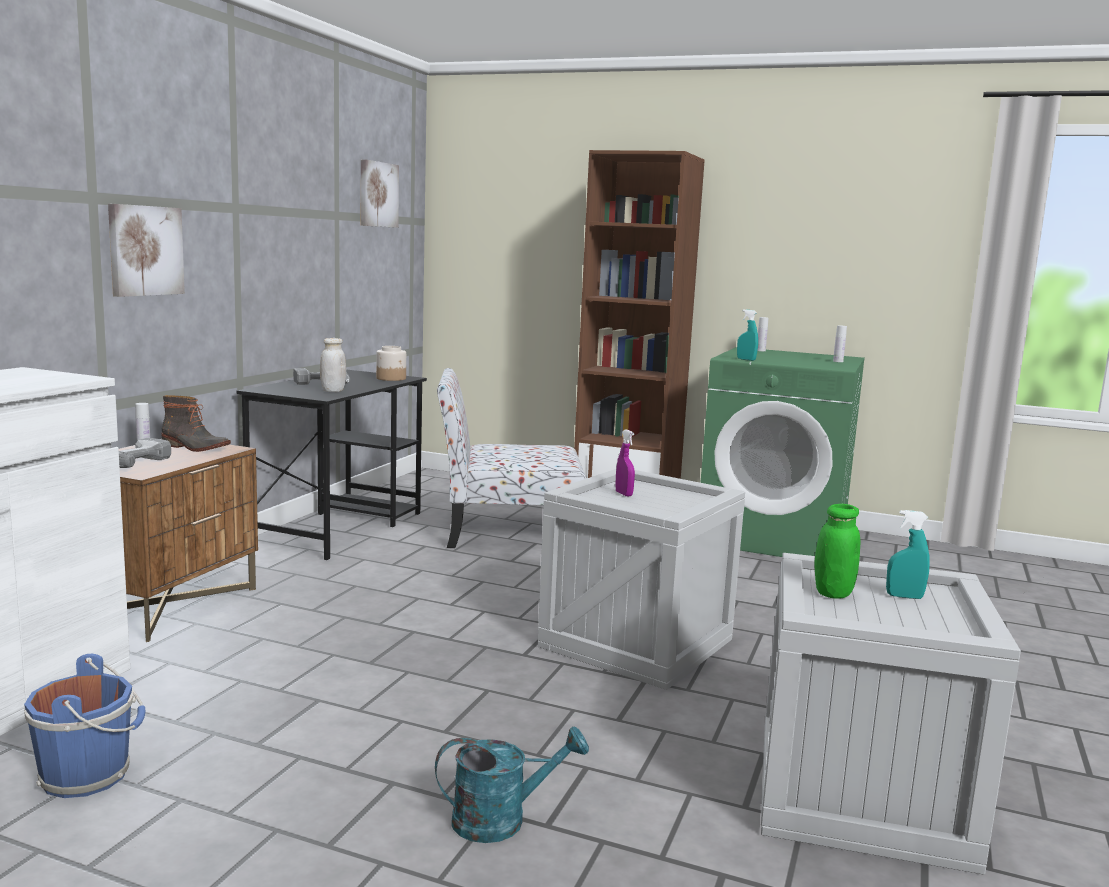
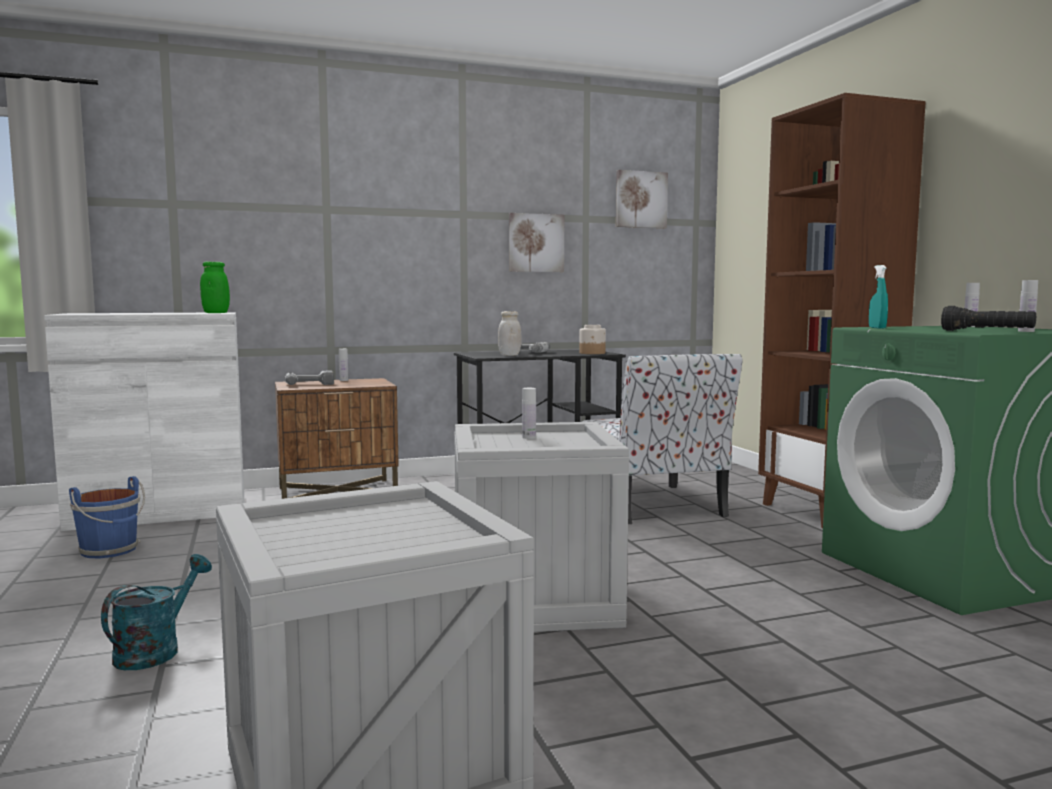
camera: 50 degrees right, 5 degrees down
(145, 250) = (368, 245): picture -> picture (536, 243)
(194, 447) = (367, 382): boot -> none
(502, 820) = (155, 650): turquoise watering can -> turquoise watering can turned 105 degrees counterclockwise
(507, 532) = (653, 505): chair -> chair turned 150 degrees counterclockwise
(624, 494) = (529, 437): purple spray bottle -> white bottle
(827, 363) = (987, 331): none -> black flashlight
(833, 593) = (361, 514): green jar -> green jar (216, 313)
(904, 596) = (405, 534): turquoise spray bottle -> none

